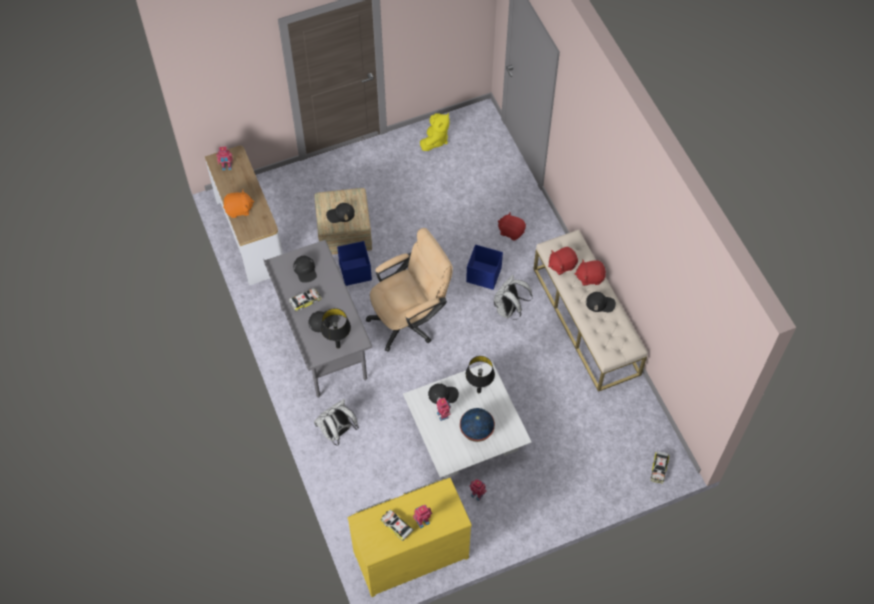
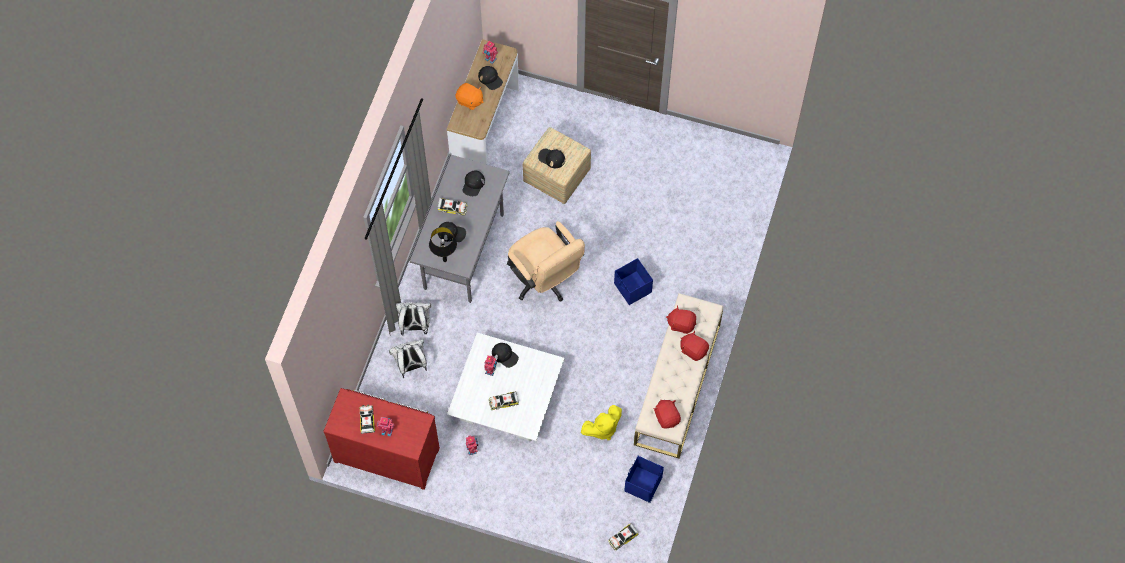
camera: 40 degrees right, 5 degrees up
(355, 272) = (537, 212): blue storage box -> blue storage box (642, 484)
(409, 552) = (387, 452): yellow dresser -> red dresser
(410, 319) = (544, 280): beige office chair -> beige office chair turned 45 degrees clockwise
(435, 140) = (698, 148): yellow plush toy -> yellow plush toy (602, 428)
(477, 431) = (503, 402): globe -> toy car
(478, 391) = (533, 373): black table lamp -> none
(509, 310) = (626, 330): white backpack -> white backpack (411, 366)
(511, 231) = (687, 269): red plush toy -> red plush toy (667, 417)
(600, 303) = (681, 376): black cap -> black cap (490, 79)

